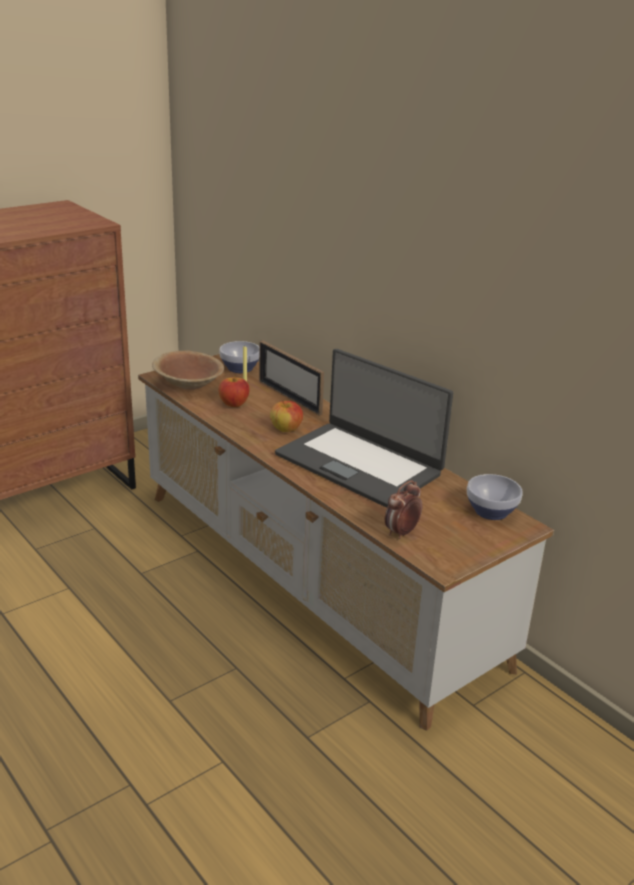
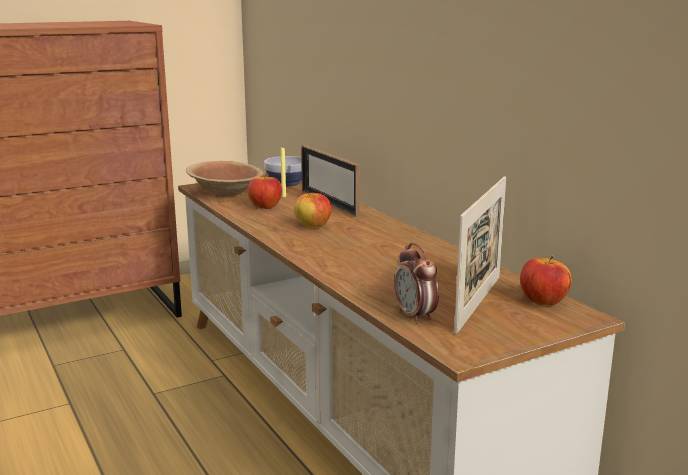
camera: 10 degrees right, 10 degrees down
(359, 463) = (386, 255): laptop -> none
(401, 533) = (415, 316): alarm clock -> alarm clock turned 75 degrees counterclockwise
(445, 515) = (478, 303): none -> picture frame
(492, 512) = (543, 301): bowl -> apple

